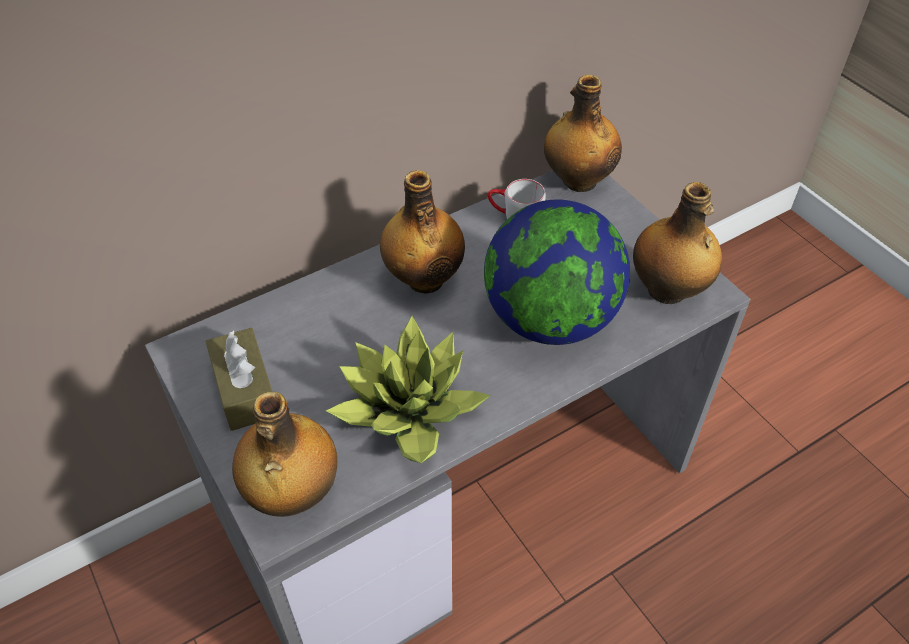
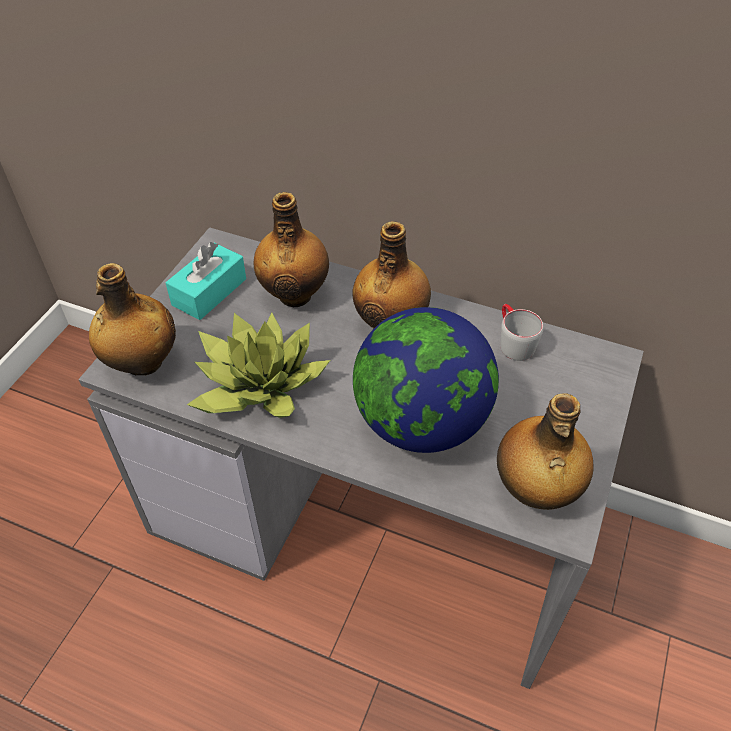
camera: 55 degrees right, 0 degrees up
(245, 389) = (209, 292): brown tissue box -> turquoise tissue box
(577, 180) = (603, 360): bottle -> bottle (295, 294)

